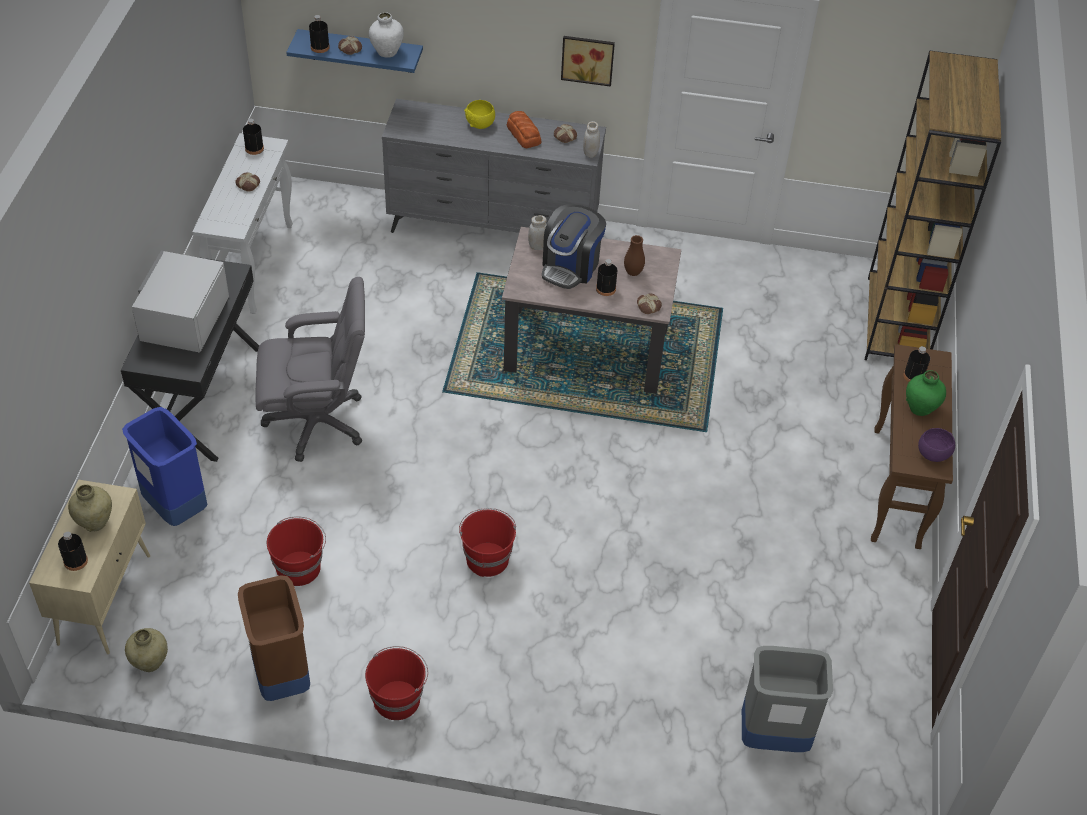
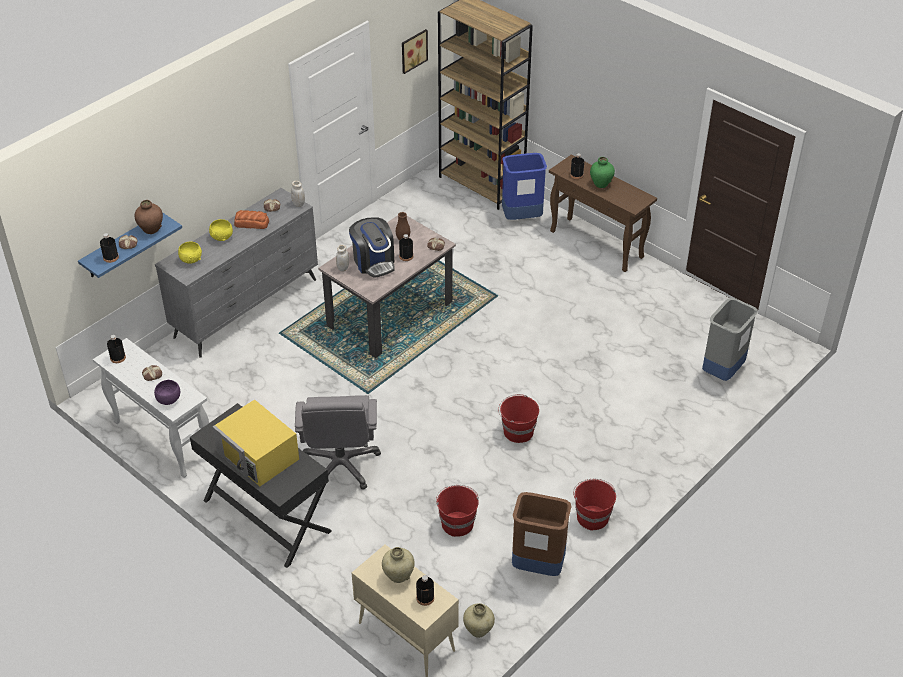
camera: 55 degrees left, 5 degrees down
(175, 508) = (355, 568): blue trash can -> blue trash can (522, 217)
(183, 318) = (258, 456): white microwave -> yellow microwave
(317, 422) = (341, 465): grey office chair -> grey office chair turned 150 degrees clockwise
(387, 52) = (151, 229): white vase -> brown vase
(424, 120) = (191, 260): none -> yellow bowl
(588, 59) = (259, 148): picture -> picture (413, 50)
(932, 455) = (635, 196): purple bowl -> purple bowl (169, 400)

